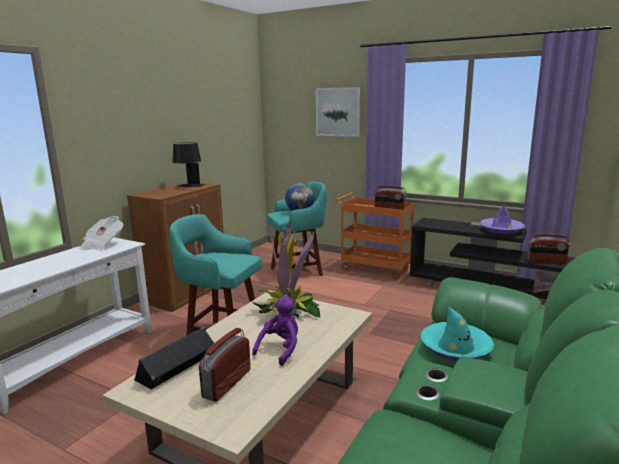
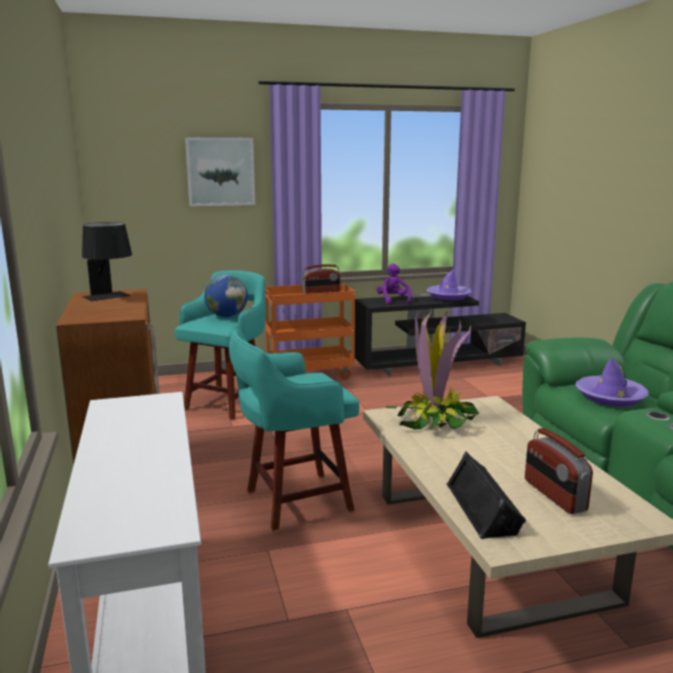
camera: 45 degrees left, 0 degrees up
(102, 244) = (119, 412): newspaper -> none
(280, 349) = (516, 451): purple plush toy -> purple plush toy (393, 300)
(455, 347) = (610, 397): turquoise hat -> purple hat
(546, 261) = (492, 321): radio -> none

